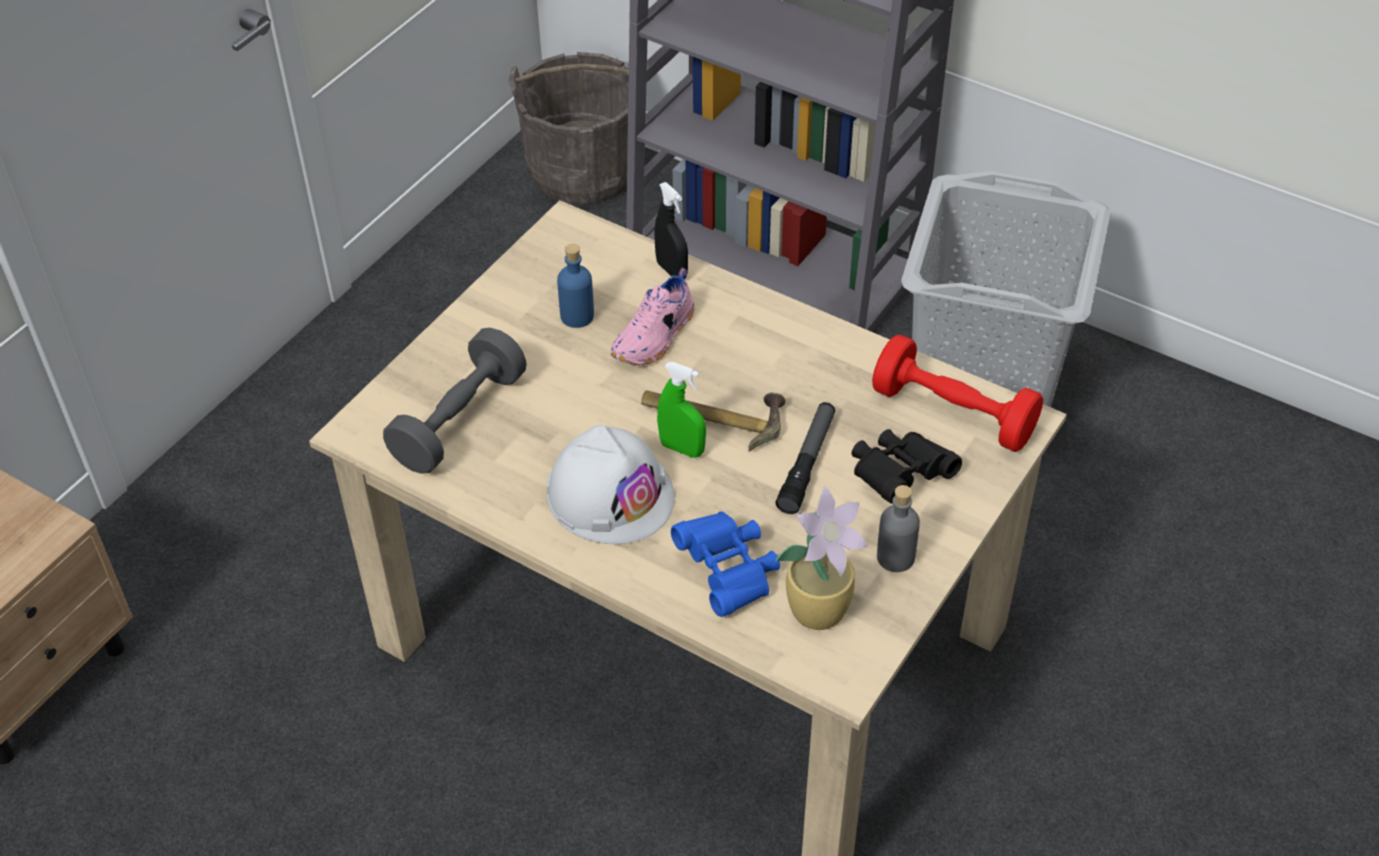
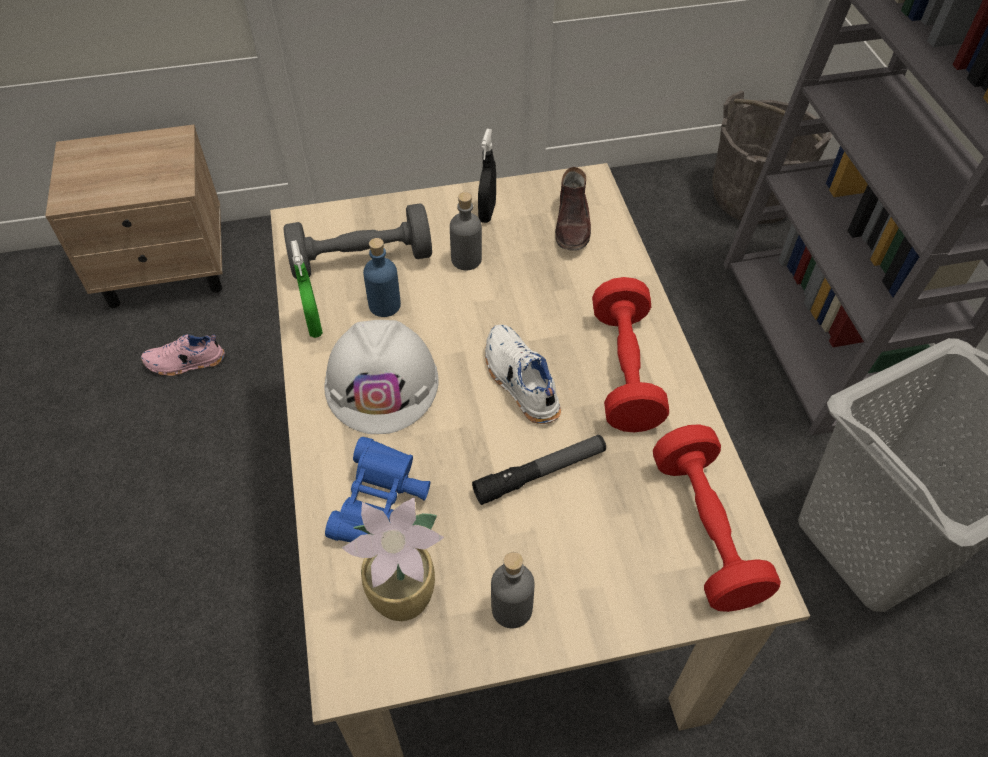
camera: 45 degrees right, 5 degrees up
(548, 357) = (466, 259): none -> grey bottle
(577, 316) = (519, 245): blue bottle -> blue bottle (385, 305)
(598, 269) = (572, 224): none -> brown shoe
(655, 337) = (551, 297): pink shoe -> pink shoe (185, 363)
(671, 270) = (622, 259): black spray bottle -> black spray bottle (487, 212)
(682, 448) = (468, 389): green spray bottle -> green spray bottle (314, 324)
(713, 416) = (519, 382): hammer -> white shoe
(777, 351) = (625, 371): none -> red dumbbell
(899, 476) = (597, 544): black binoculars -> none

